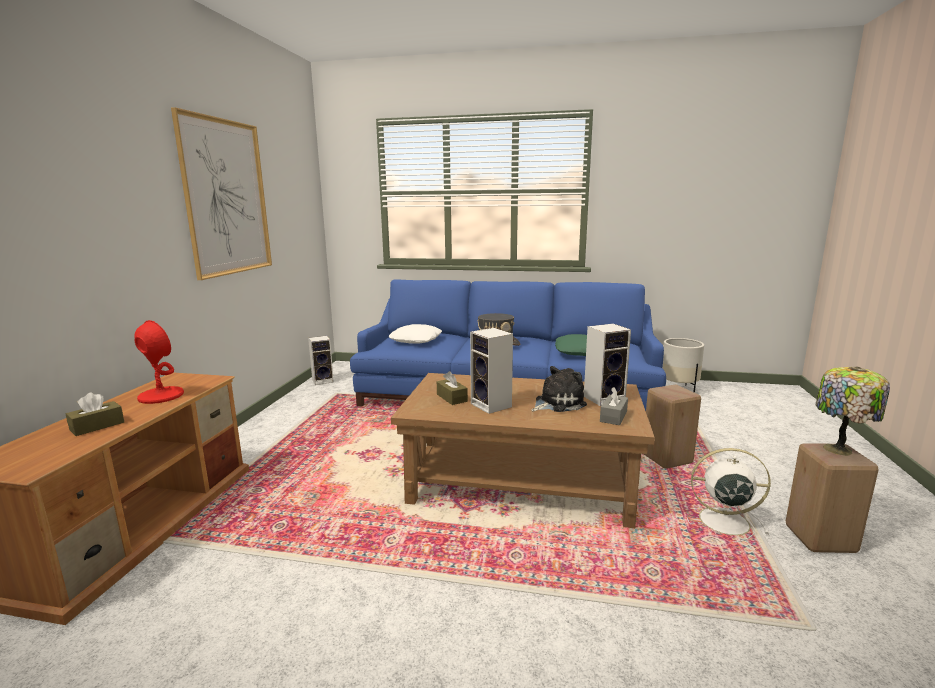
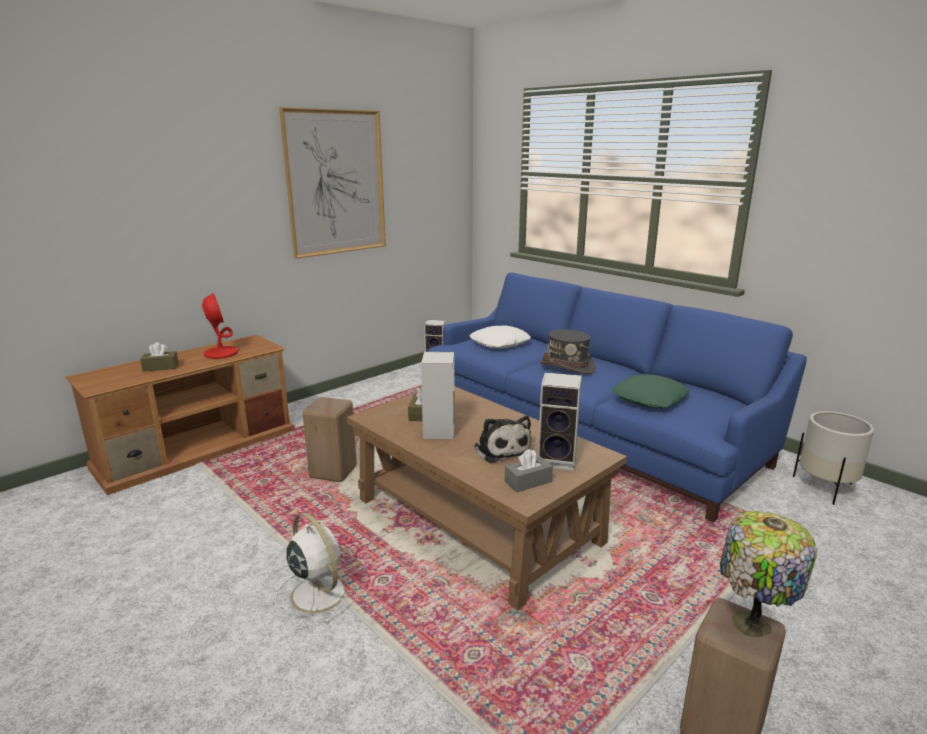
camera: 35 degrees right, 5 degrees up
(557, 403) = (501, 449): plush toy -> plush toy turned 60 degrees clockwise
(667, 458) = (669, 560): beige stool -> beige stool (335, 471)
(721, 521) = (623, 650): white fan -> white fan (317, 592)

